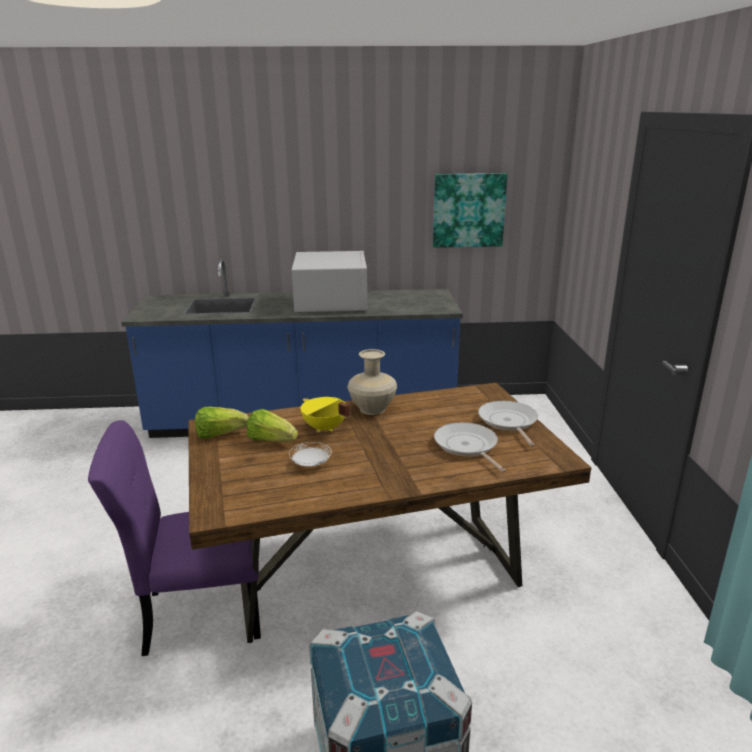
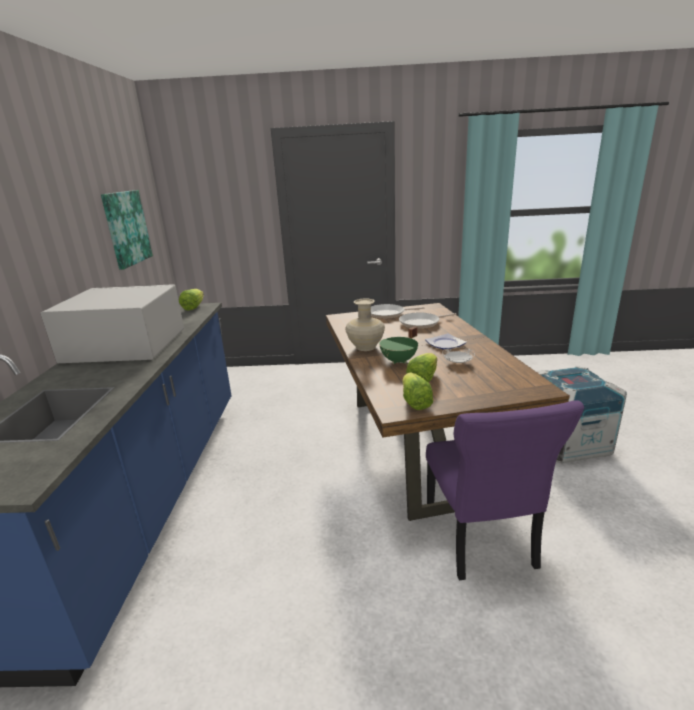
camera: 85 degrees left, 0 degrees up
(324, 428) = (399, 361): yellow cooking pot -> green cooking pot
(376, 460) = (445, 344): none -> plate
(442, 306) = (193, 307): none -> lettuce

